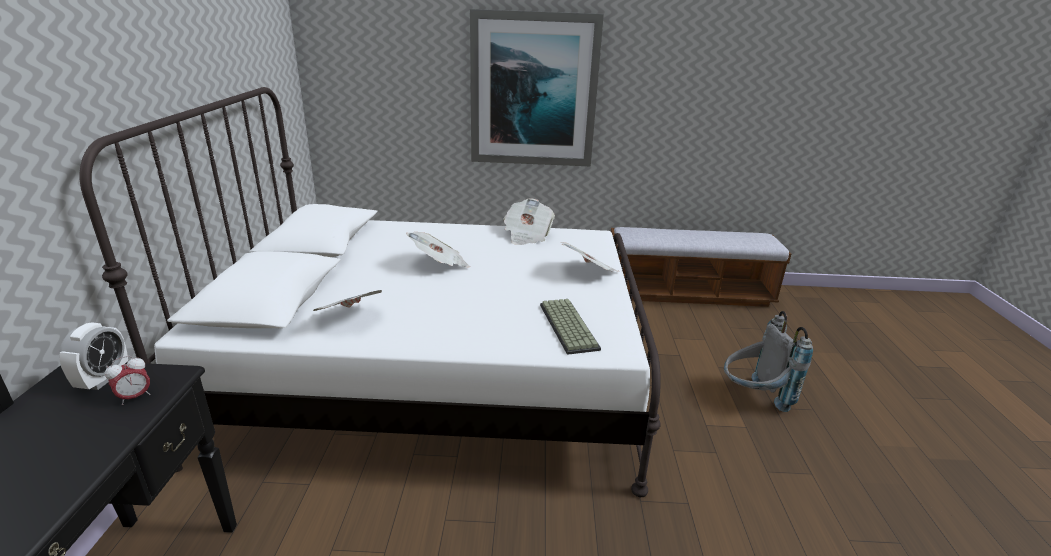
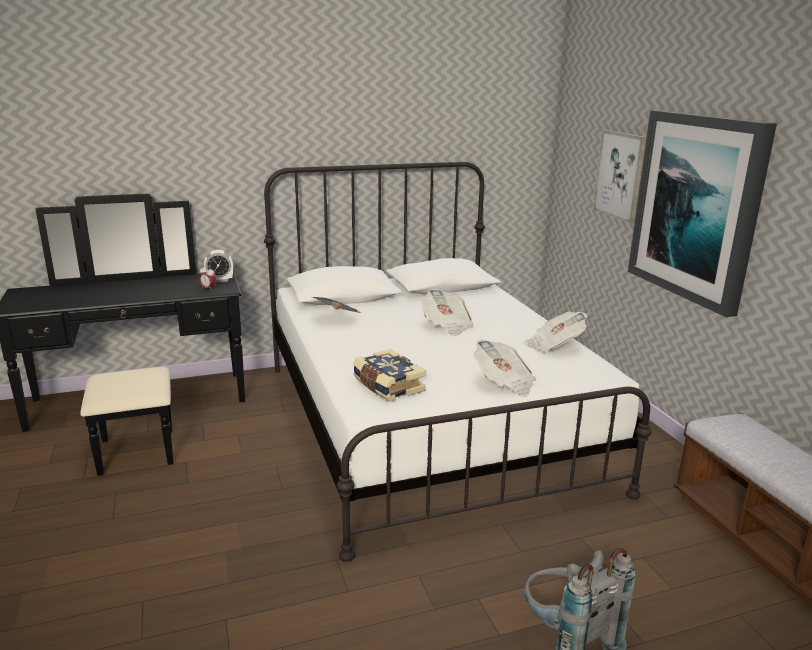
camera: 70 degrees right, 5 degrees down
(427, 76) = (620, 175): none -> picture
(566, 326) = (387, 386): keyboard -> book

